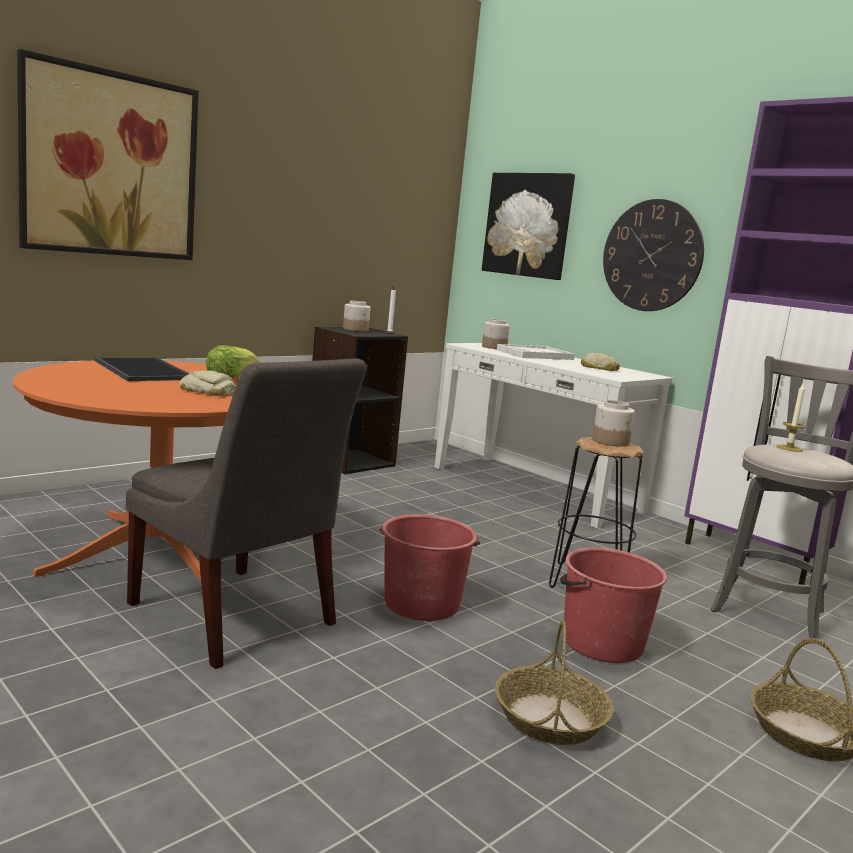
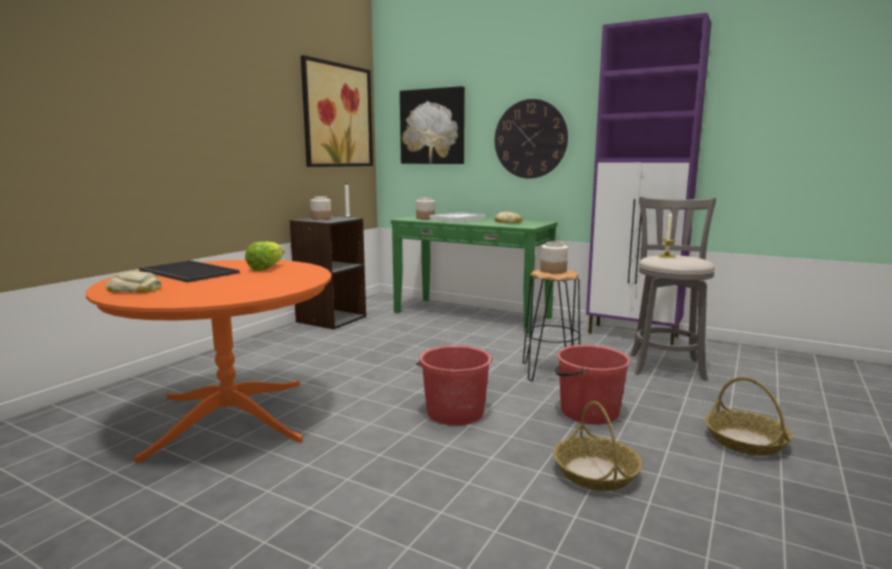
camera: 15 degrees left, 0 degrees up
(111, 165) = (114, 104): picture -> picture (337, 116)
(208, 391) = (261, 280): bread -> bread (135, 289)
(235, 618) = (328, 456): grey chair -> none
(535, 489) = (471, 315): white console table -> green console table

